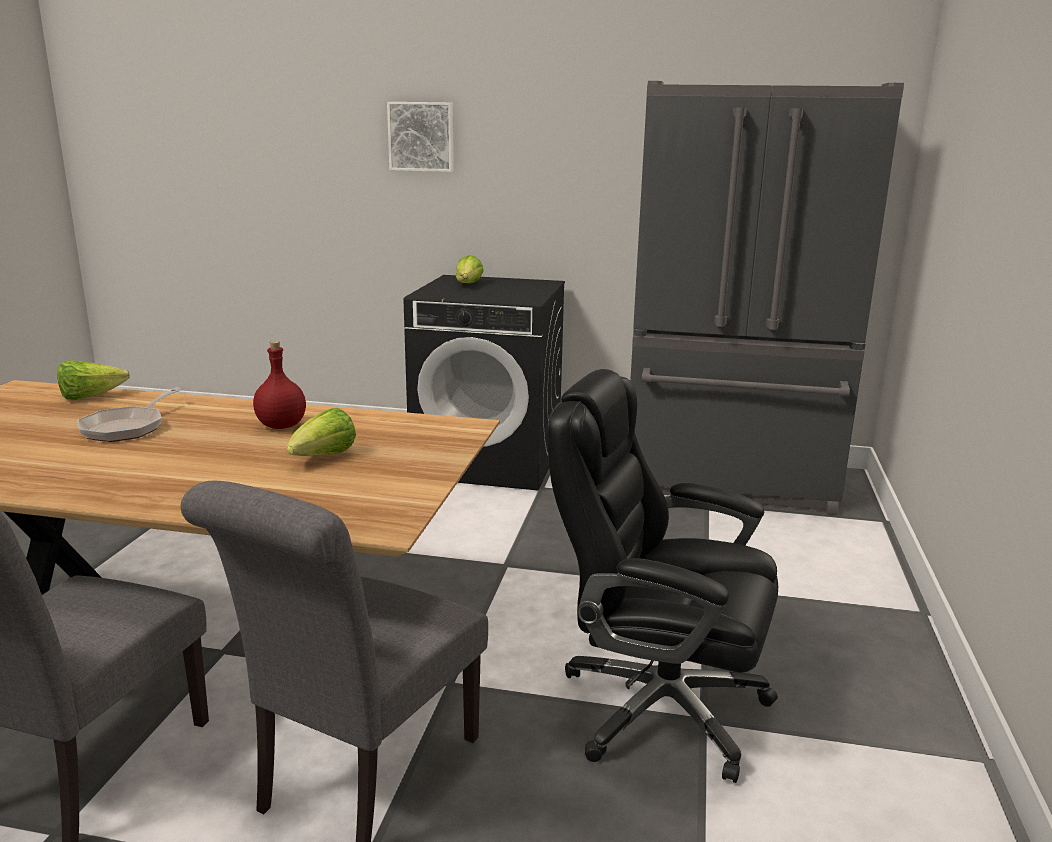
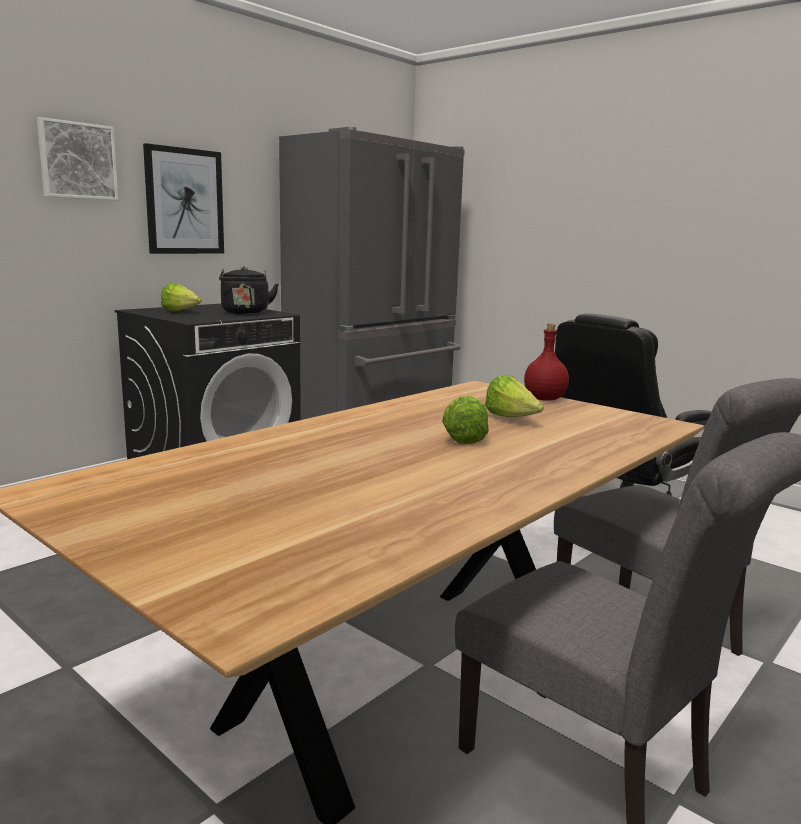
camera: 60 degrees left, 5 degrees down
(90, 397) = (176, 463): lettuce -> lettuce (464, 438)
(127, 428) = (335, 459): frying pan -> none
(281, 426) = (413, 419): red bottle -> red bottle (545, 399)
(506, 295) = (245, 313): none -> black kettle
(527, 171) = (184, 201): none -> picture

